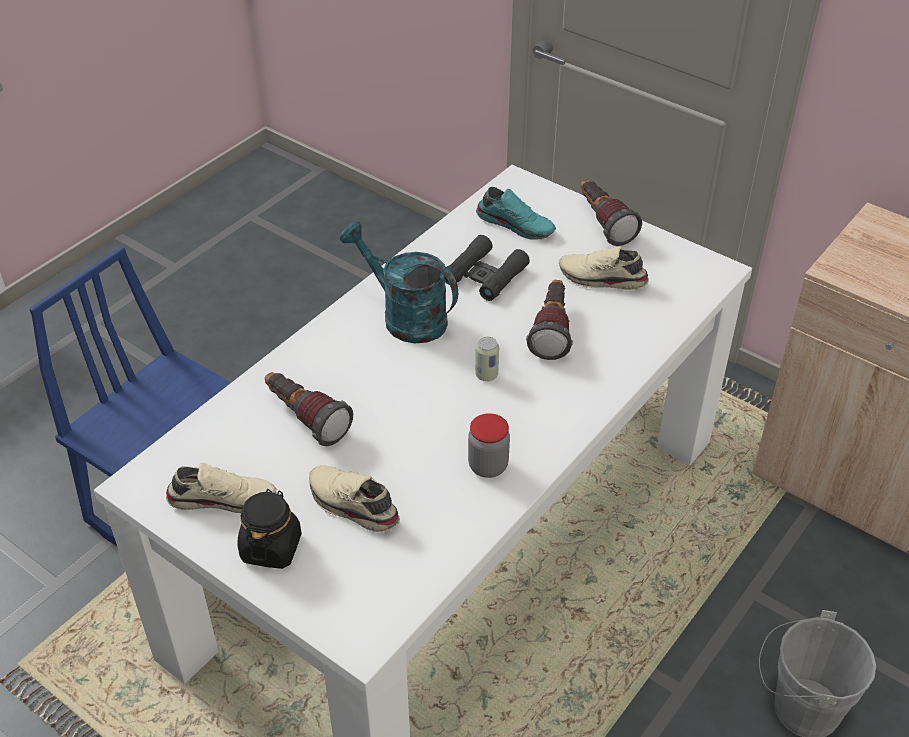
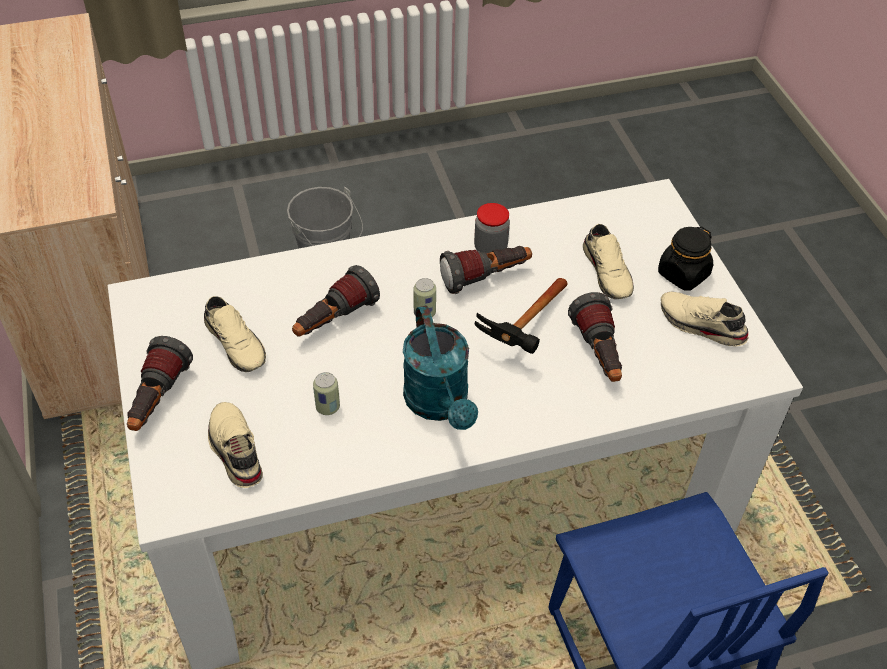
camera: 145 degrees left, 5 degrees up
(384, 402) = (524, 335): none -> hammer
(464, 434) = (486, 278): none -> flashlight
(485, 275) = (328, 407): black binoculars -> can
(516, 224) = (234, 450): turquoise shoe -> beige shoe

